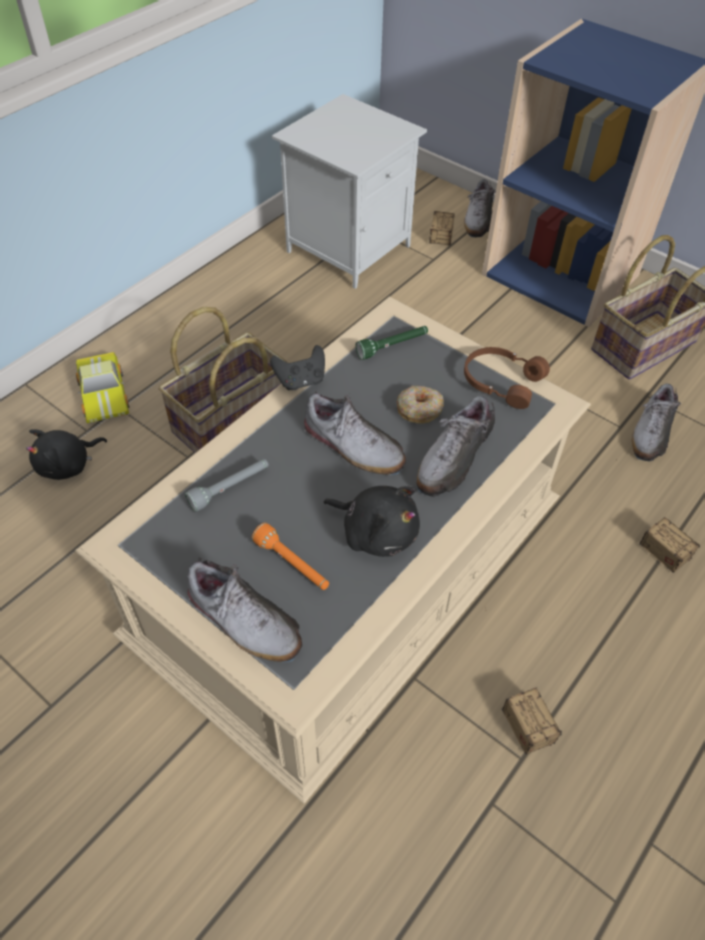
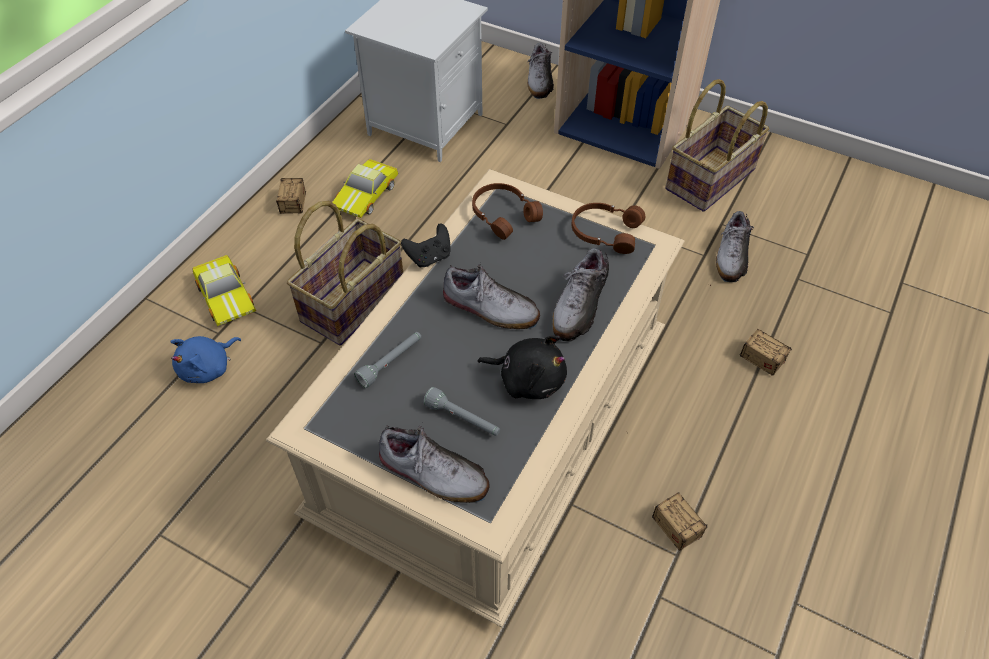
camera: 10 degrees left, 0 degrees up
(68, 465) = (208, 368): black plush toy -> blue plush toy
(272, 312) = (367, 195): none -> toy car
(292, 564) = (463, 419): orange flashlight -> grey flashlight
(392, 347) = (503, 215): green flashlight -> brown headphones
(419, 409) = (540, 267): donut -> none
(438, 248) = (509, 113): storage box -> storage box (290, 218)

